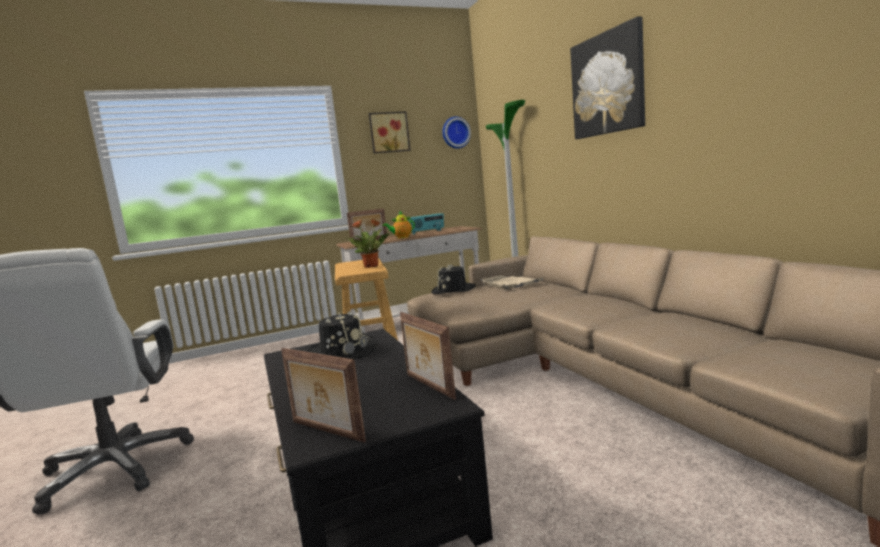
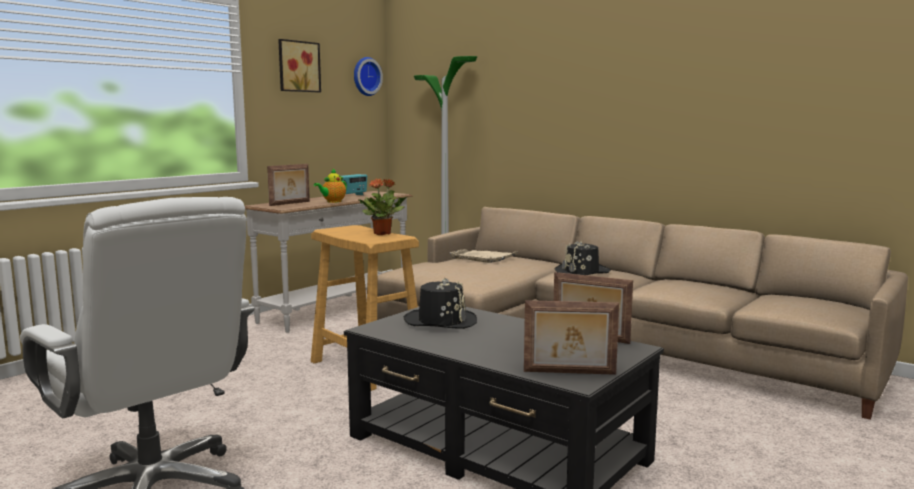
camera: 30 degrees left, 0 degrees up
(453, 290) = (428, 264): black hat -> black hat (582, 272)
(608, 84) = (588, 61): picture -> none

